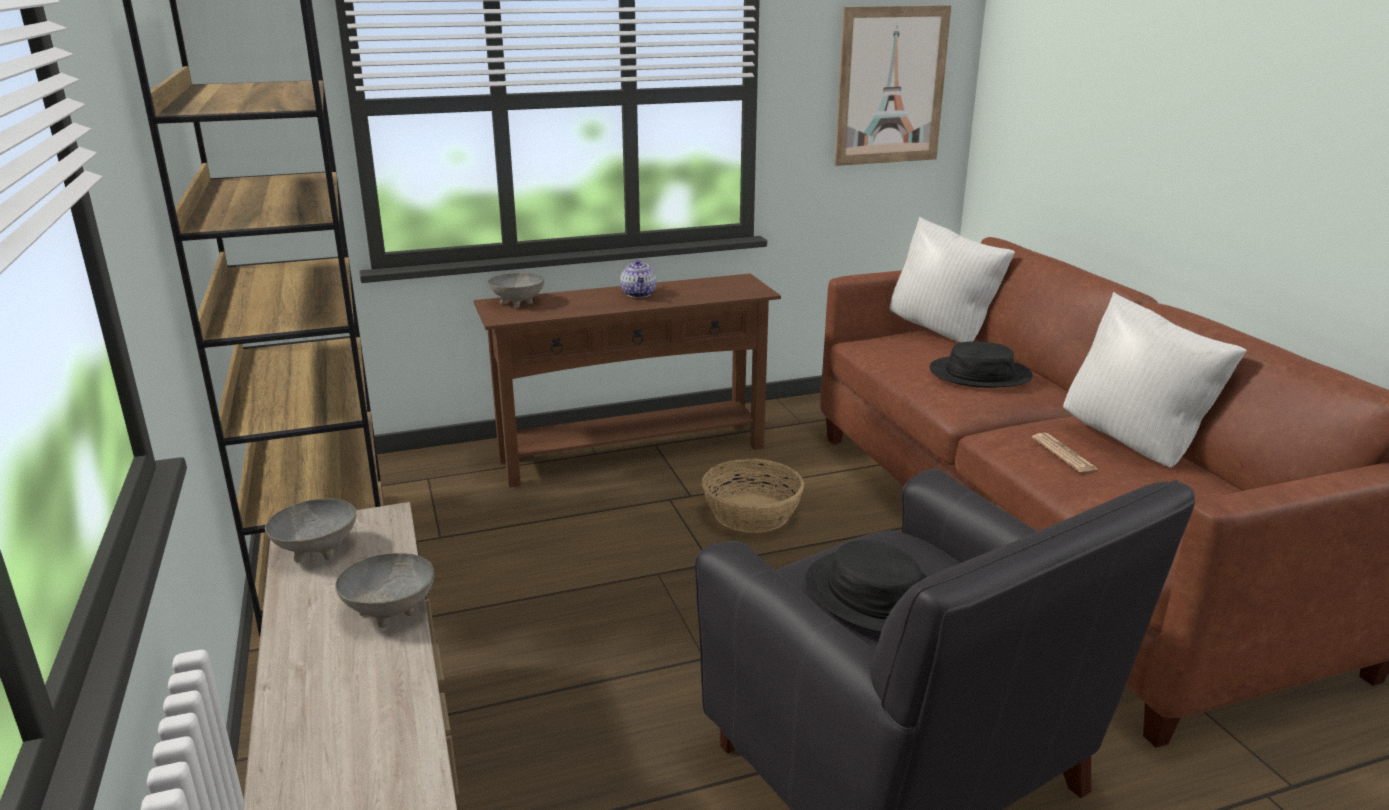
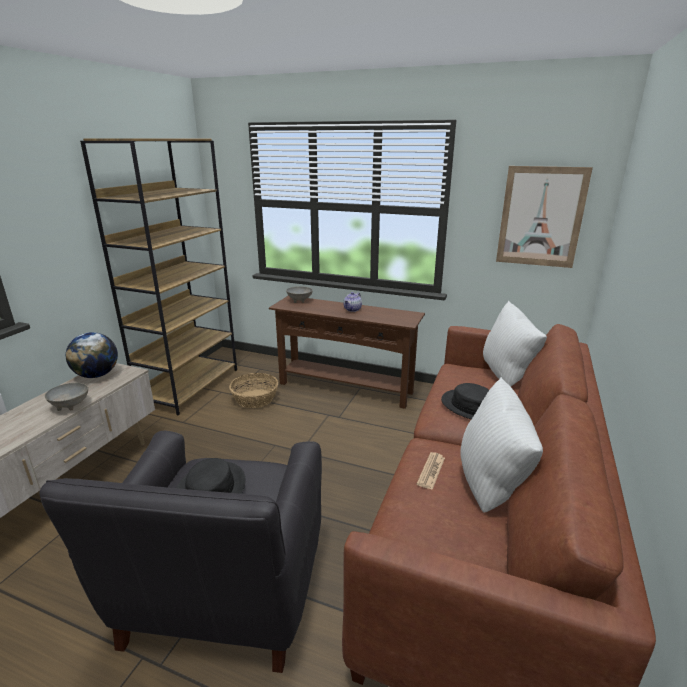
camera: 40 degrees right, 0 degrees up
(318, 549) = (97, 375): grey bowl -> globe
(752, 514) = (351, 437): basket -> basket (255, 399)

